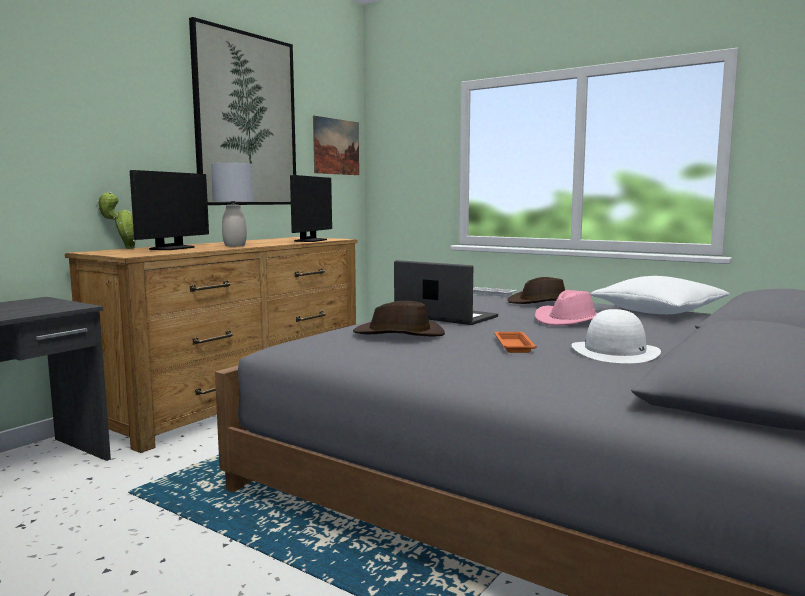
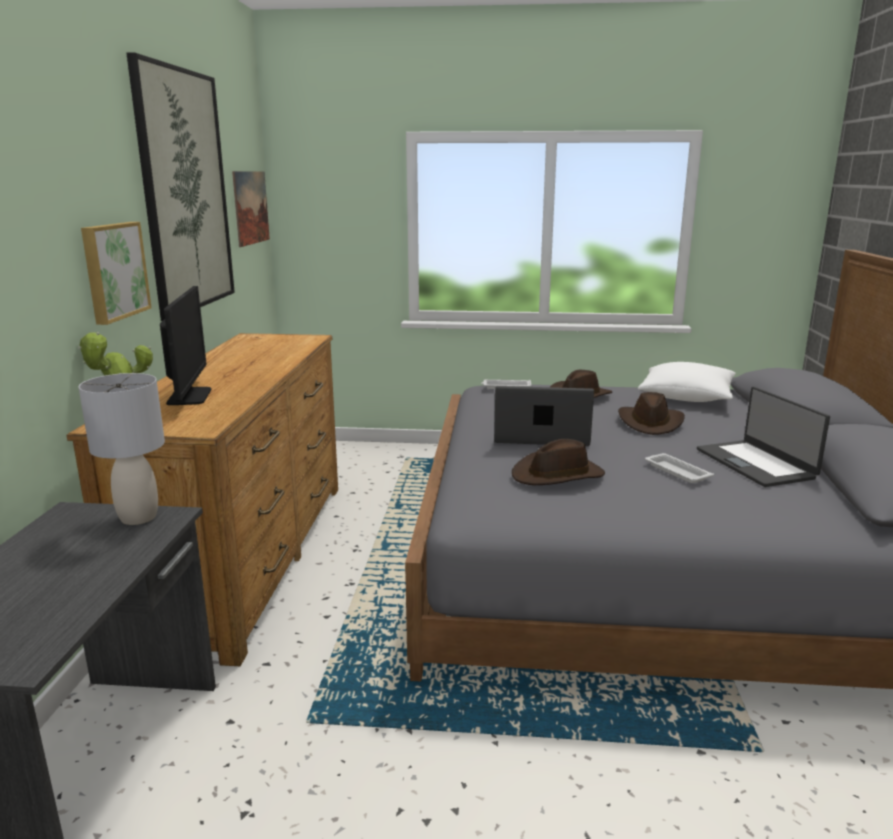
camera: 30 degrees left, 10 degrees up
(146, 158) = (113, 271): none -> picture
(234, 246) = (247, 376): grey table lamp -> grey table lamp (138, 517)
(310, 240) = (294, 346): monitor -> none
(513, 345) = (676, 471): orange tray -> white tray
(571, 321) = (650, 423): pink hat -> brown hat
(615, 352) = (756, 463): white hat -> laptop

